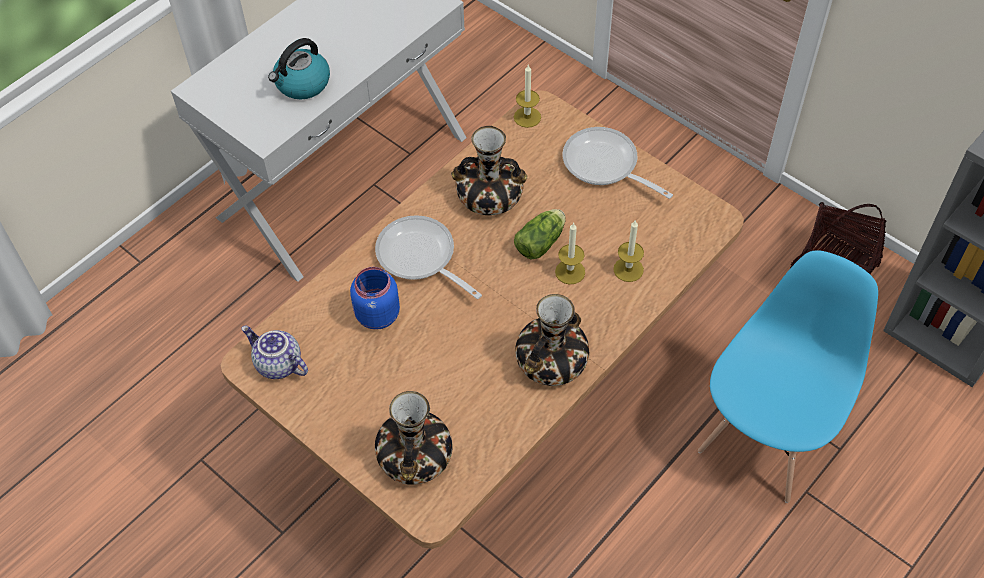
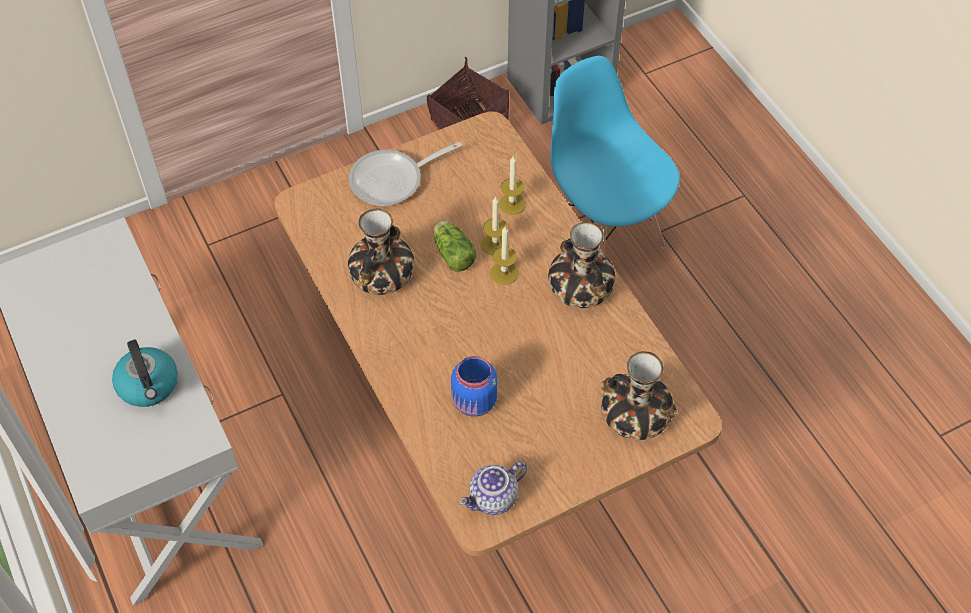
camera: 70 degrees left, 0 degrees up
(420, 258) = (425, 349): frying pan -> none
(527, 117) = (303, 216): candle -> candle (504, 273)

